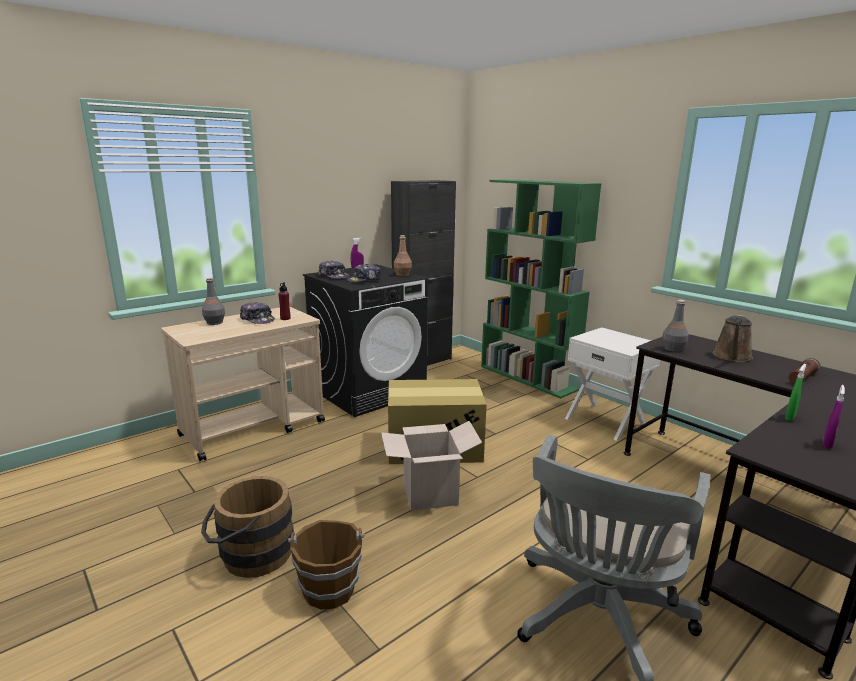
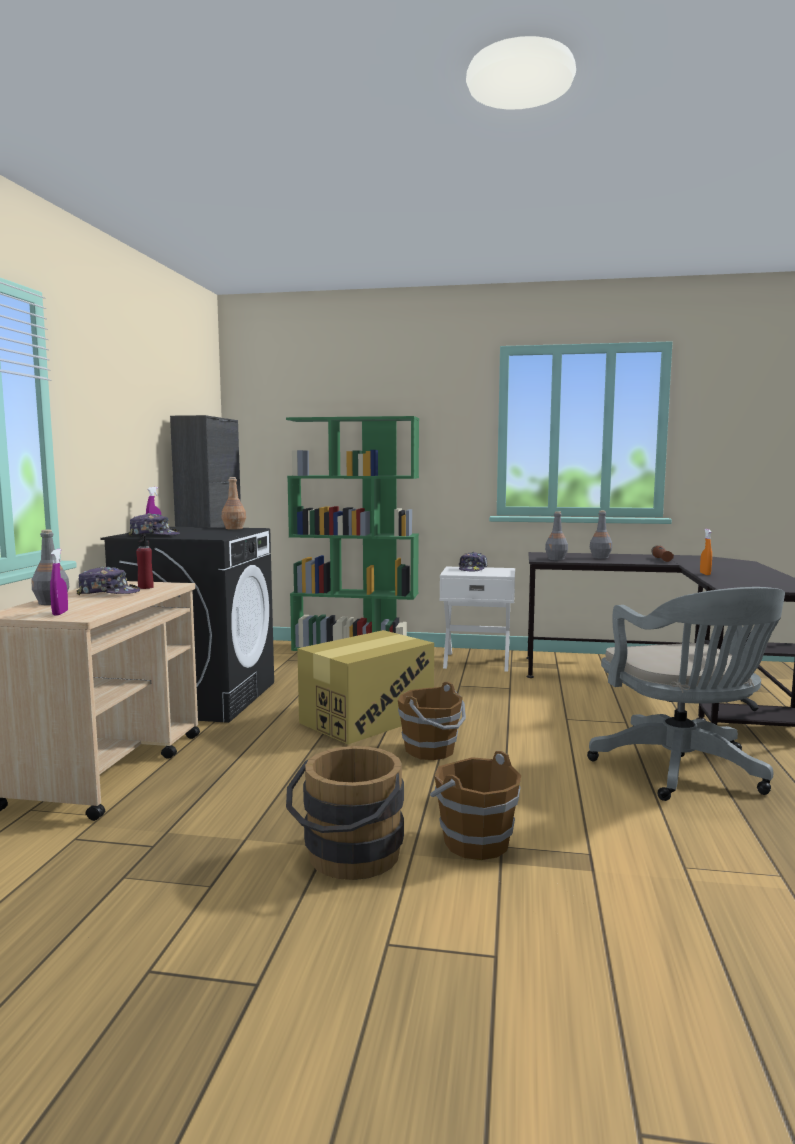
camera: 40 degrees left, 10 degrees down
(364, 280) = (208, 534): cap -> cap (473, 569)
(430, 494) = (431, 750): cardboard box -> brown bucket
(732, 357) = (600, 557): brown watering can -> grey bottle
(790, 417) = (705, 574): green spray bottle -> orange spray bottle
(827, 444) = (748, 579): purple spray bottle -> purple spray bottle (60, 613)

